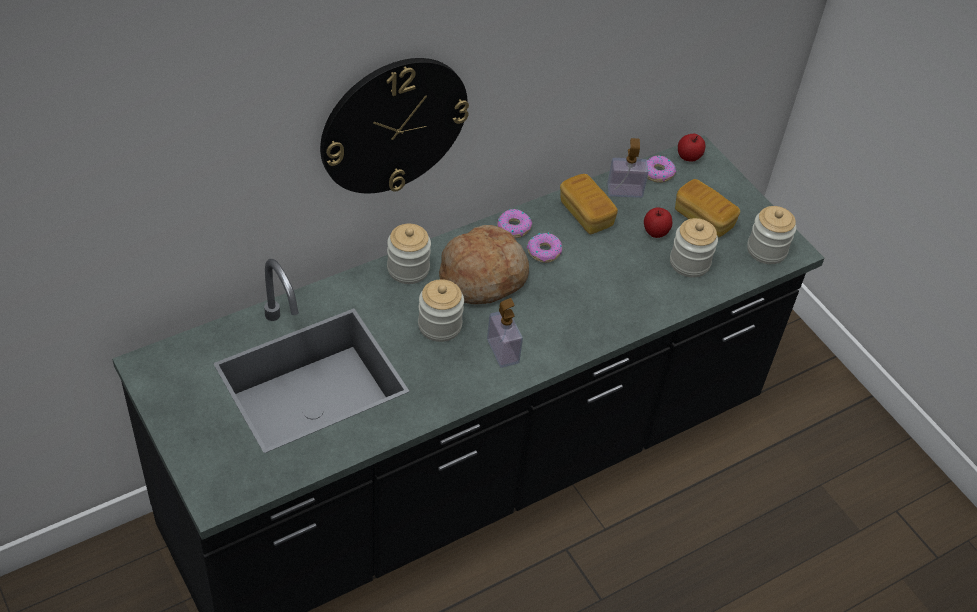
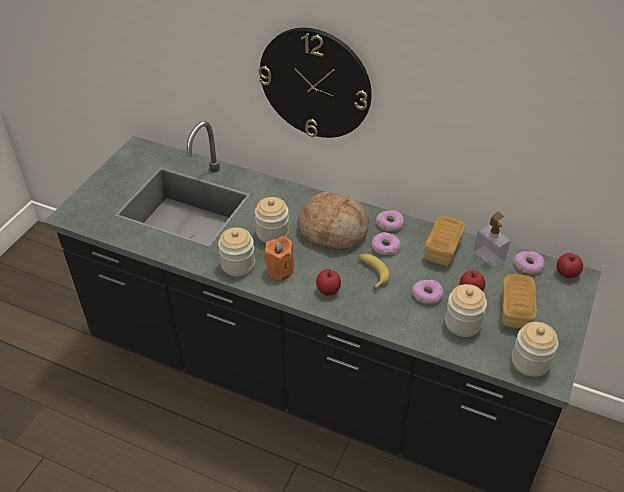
camera: 60 degrees right, 5 degrees down
(408, 269) = (303, 199): jar -> jar (238, 264)
(503, 351) = (280, 270): soap dispenser -> orange candle
(565, 330) = (328, 290): none -> apple
(571, 283) = (372, 273): none -> banana
(634, 263) = (427, 294): none -> donut

